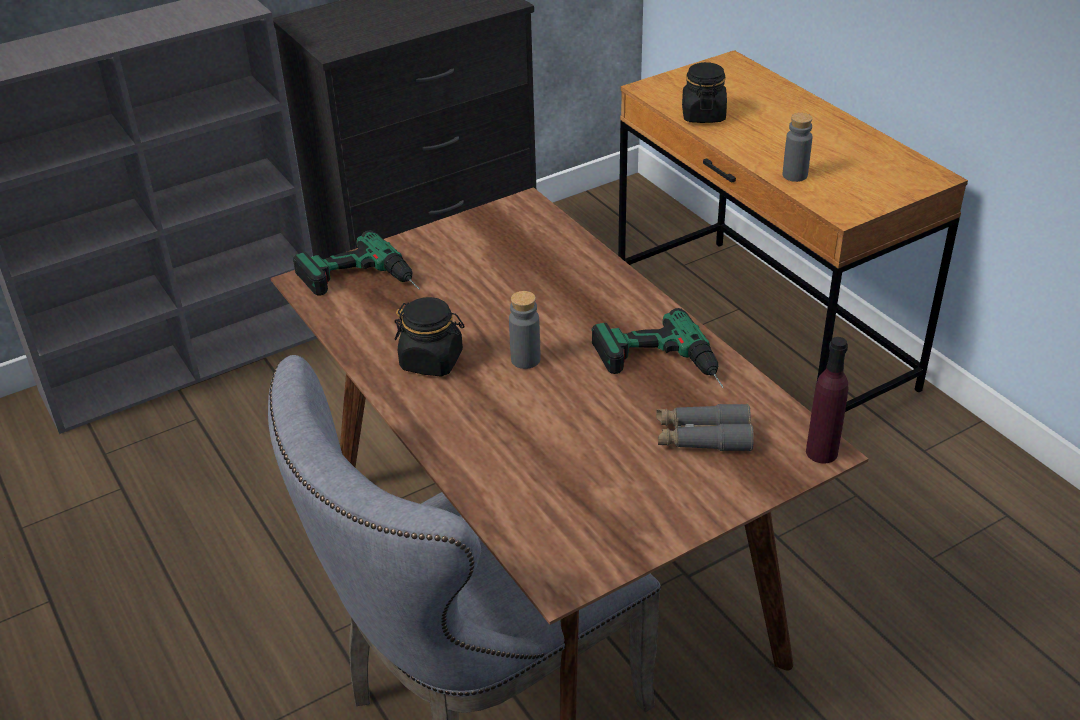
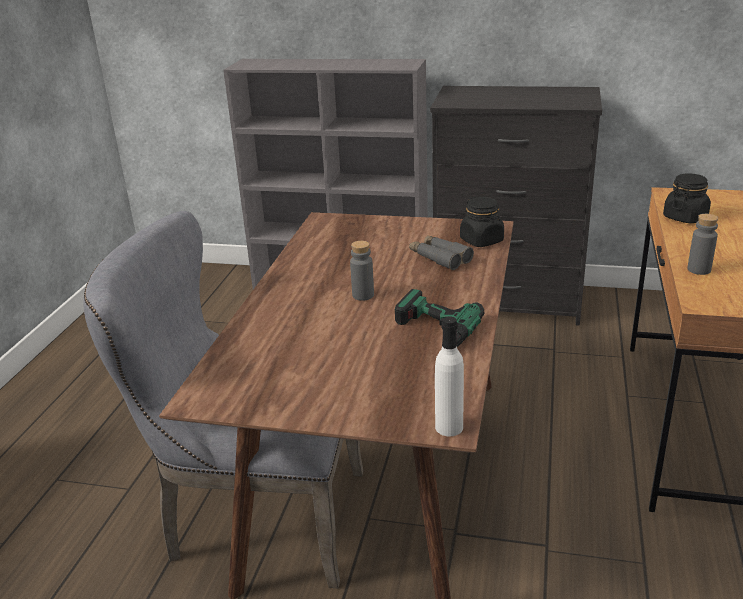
camera: 45 degrees right, 10 degrees down
(362, 283) = (346, 229): power drill -> none
(432, 361) = (317, 275): black jar -> black jar (482, 240)
(703, 437) = (390, 379): grey binoculars -> grey binoculars (440, 258)
(821, 452) = (449, 427): purple bottle -> white bottle

